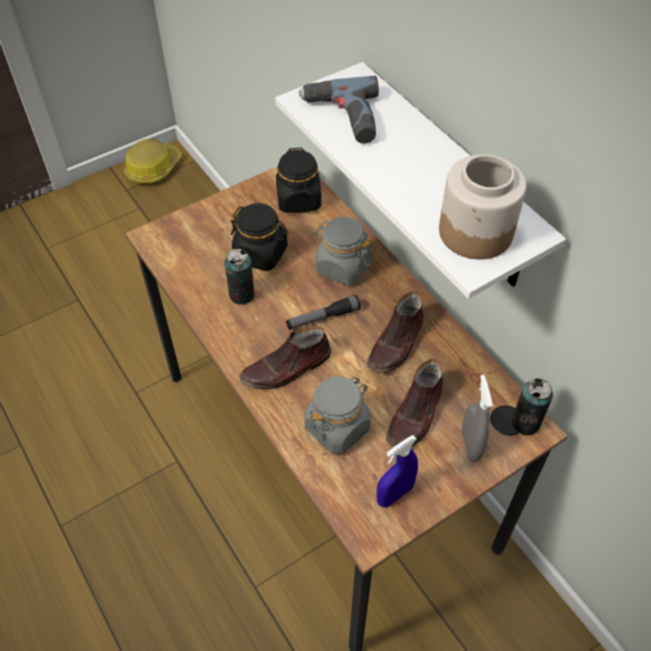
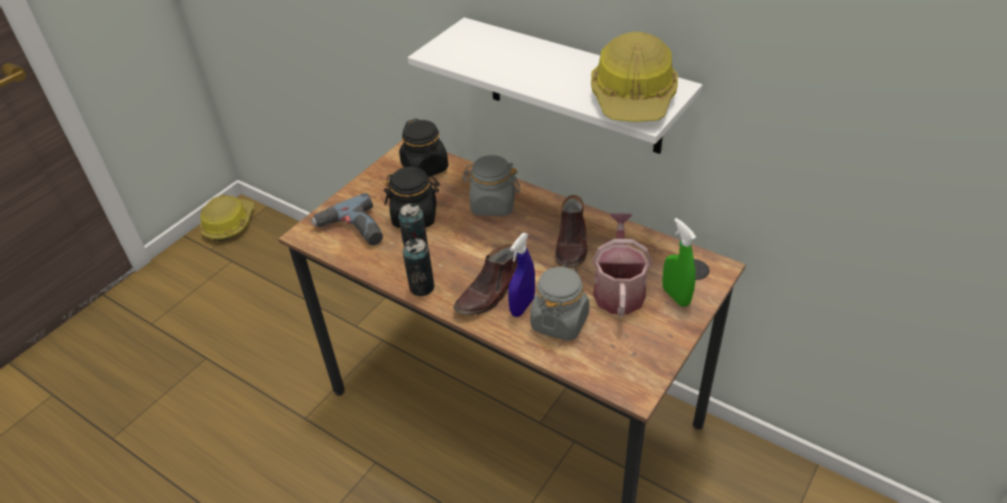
camera: 20 degrees left, 10 degrees down
(323, 318) = (498, 246): flashlight -> none
(342, 118) = (475, 56): power drill -> power drill (352, 231)
(394, 494) = (637, 353): blue spray bottle -> blue spray bottle (522, 306)
(416, 414) = (619, 289): brown shoe -> watering can
(470, 445) = (675, 296): grey spray bottle -> green spray bottle
(476, 232) = (633, 98): jar -> hard hat
(525, 423) = (708, 266): can -> can (422, 287)

